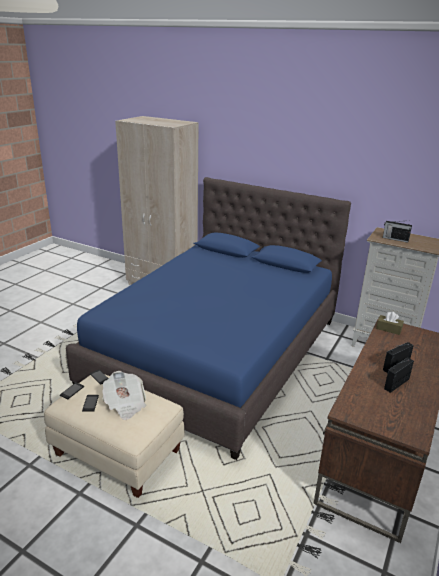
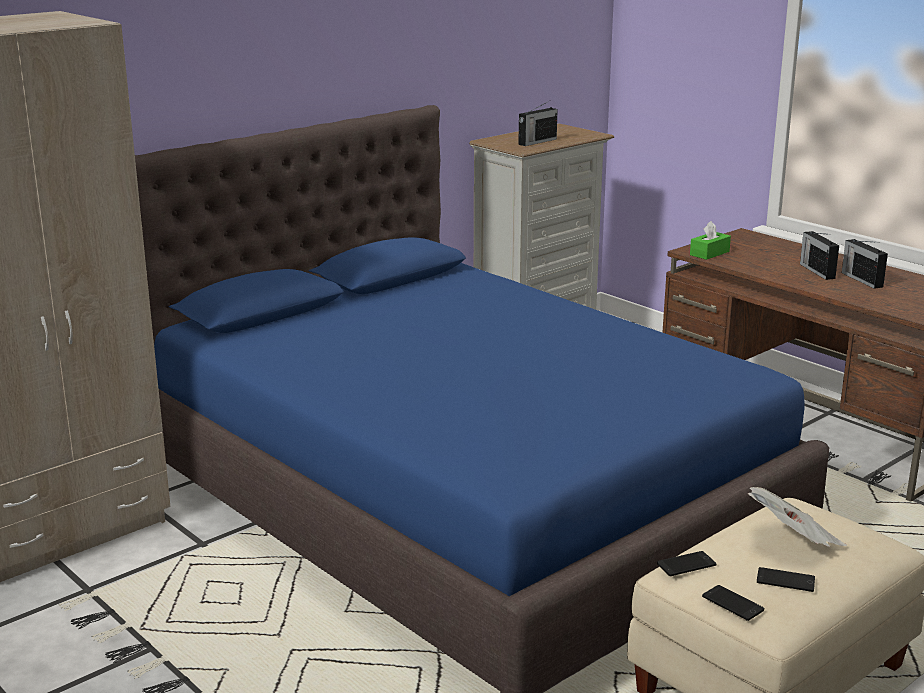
camera: 70 degrees left, 5 degrees down
(388, 329) = (709, 253): brown tissue box -> green tissue box

